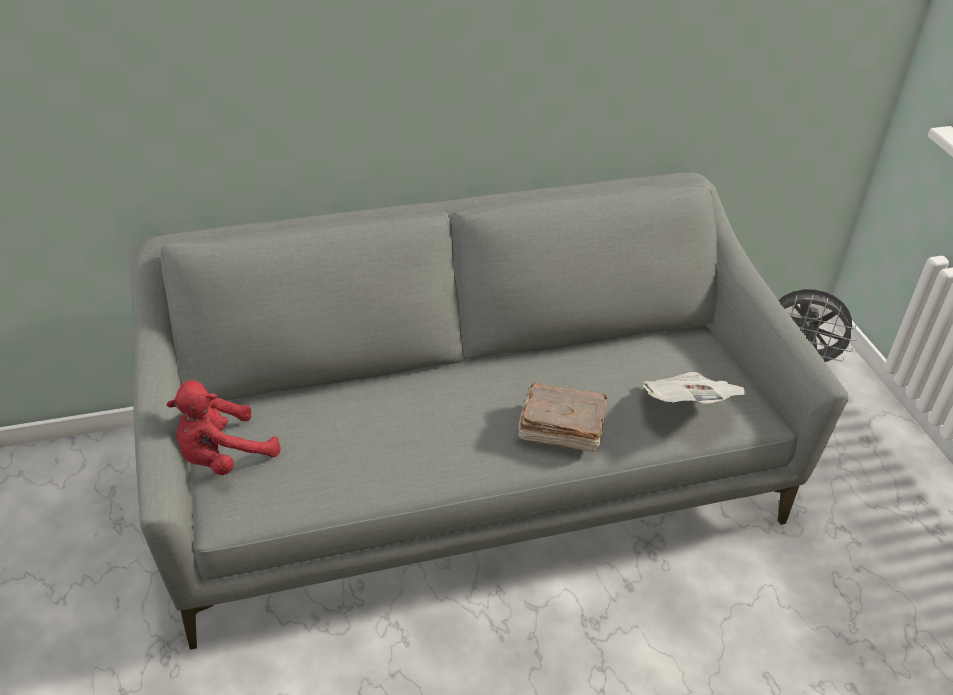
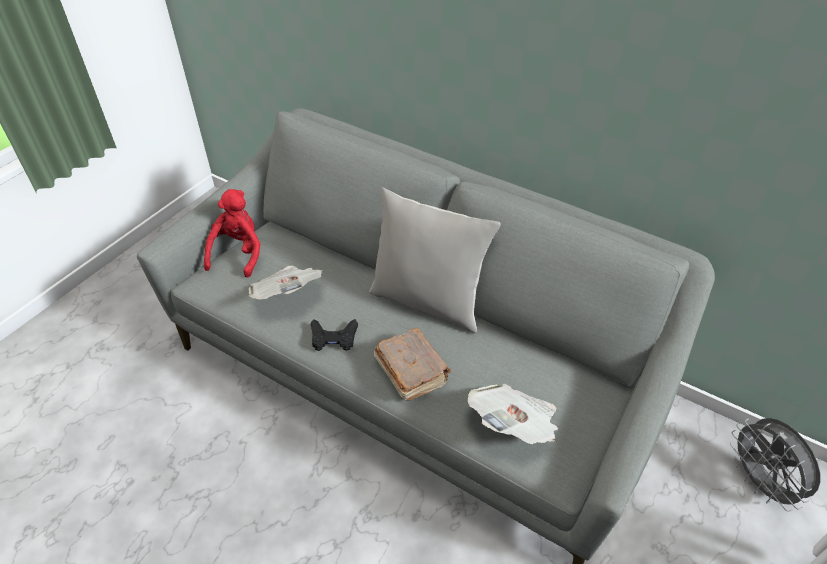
camera: 50 degrees right, 5 degrees up
(222, 457) = (238, 253): red plush toy -> red plush toy turned 90 degrees clockwise
(348, 453) = (287, 295): none -> newspaper
(454, 455) = (333, 338): none -> black game controller
(485, 366) = (428, 301): none -> grey pillow

